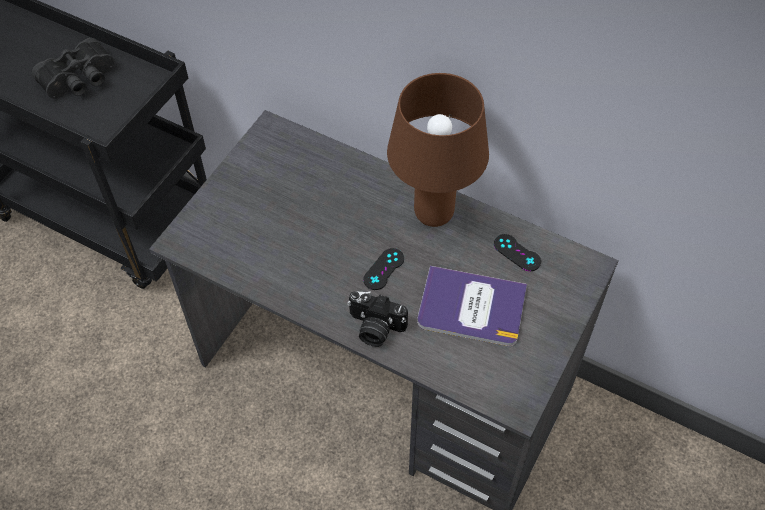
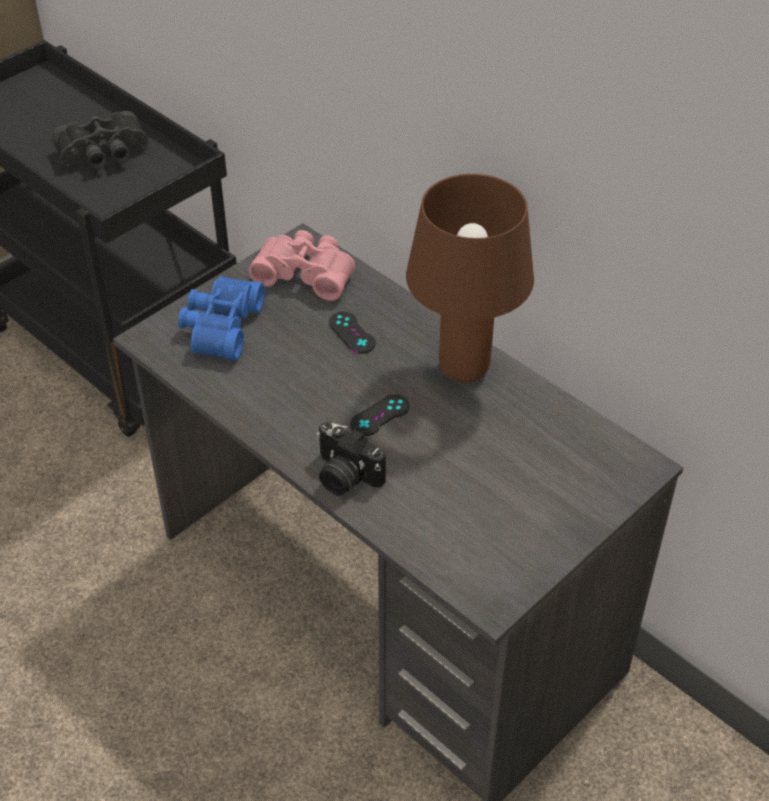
camera: 15 degrees right, 10 degrees down
(232, 219) = (219, 327): none -> blue binoculars
(284, 155) = (306, 273): none -> pink binoculars
(471, 307) = (473, 479): book -> none
(517, 253) = (553, 432): black game controller -> black game controller (352, 333)

